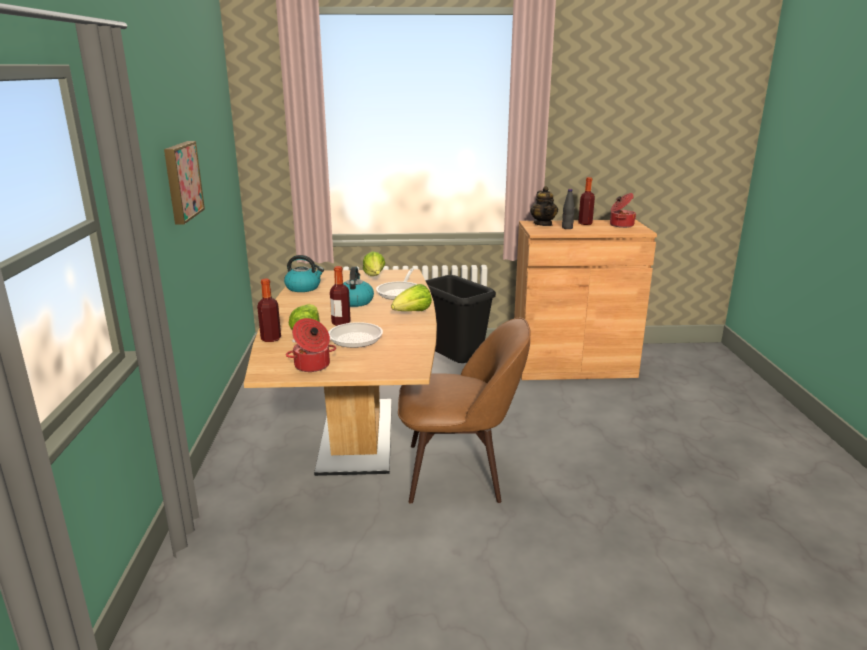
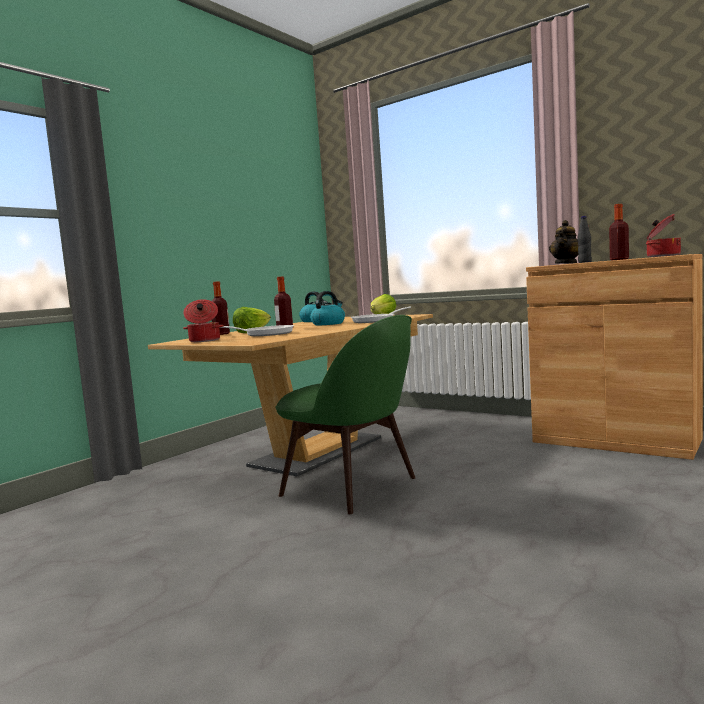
camera: 40 degrees right, 15 degrees down
(181, 181) = (211, 223): picture -> none
(412, 313) = (350, 326): lettuce -> none
(456, 367) = (479, 426): black trash can -> none
(459, 472) = (353, 487): brown chair -> green chair

